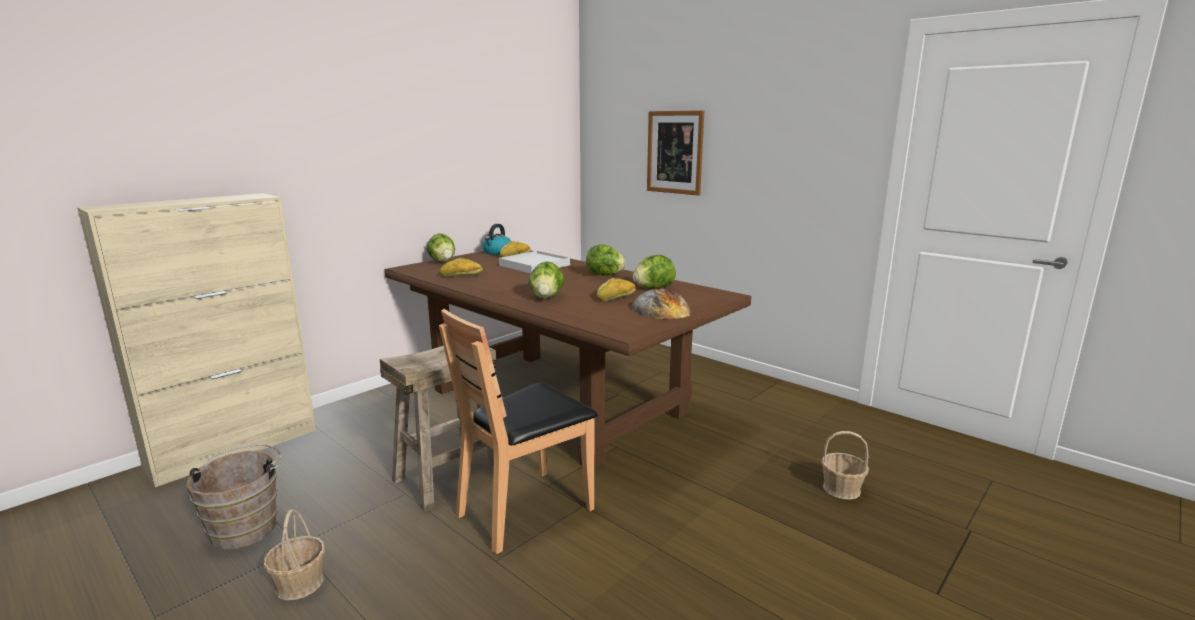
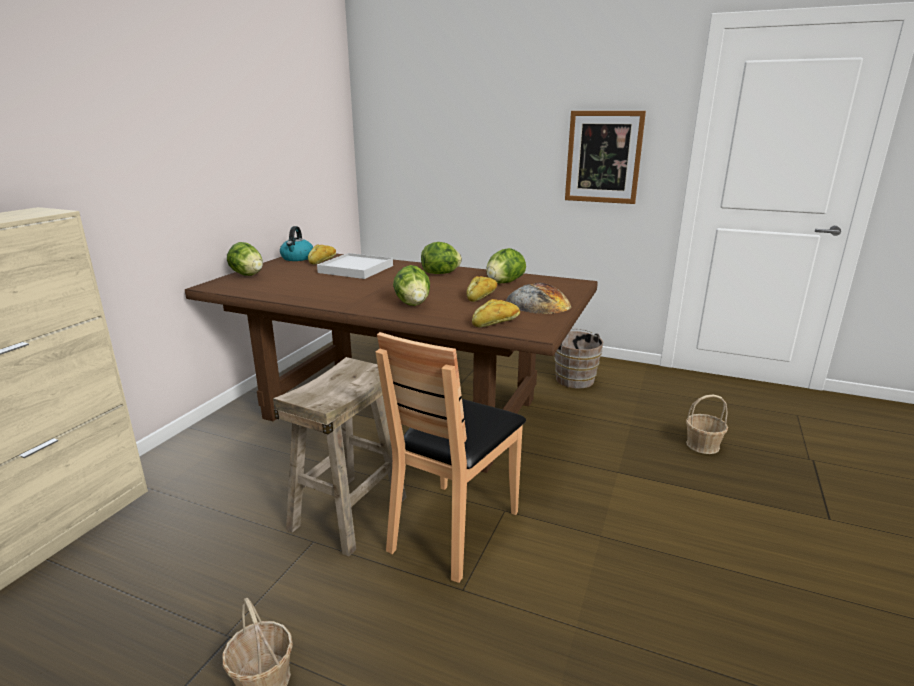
camera: 20 degrees left, 5 degrees up
(247, 526) = (142, 629): brown bucket -> brown bucket (573, 378)
(461, 275) = (288, 288): bread -> bread (496, 322)
(675, 152) = (469, 142): picture -> picture (603, 157)

